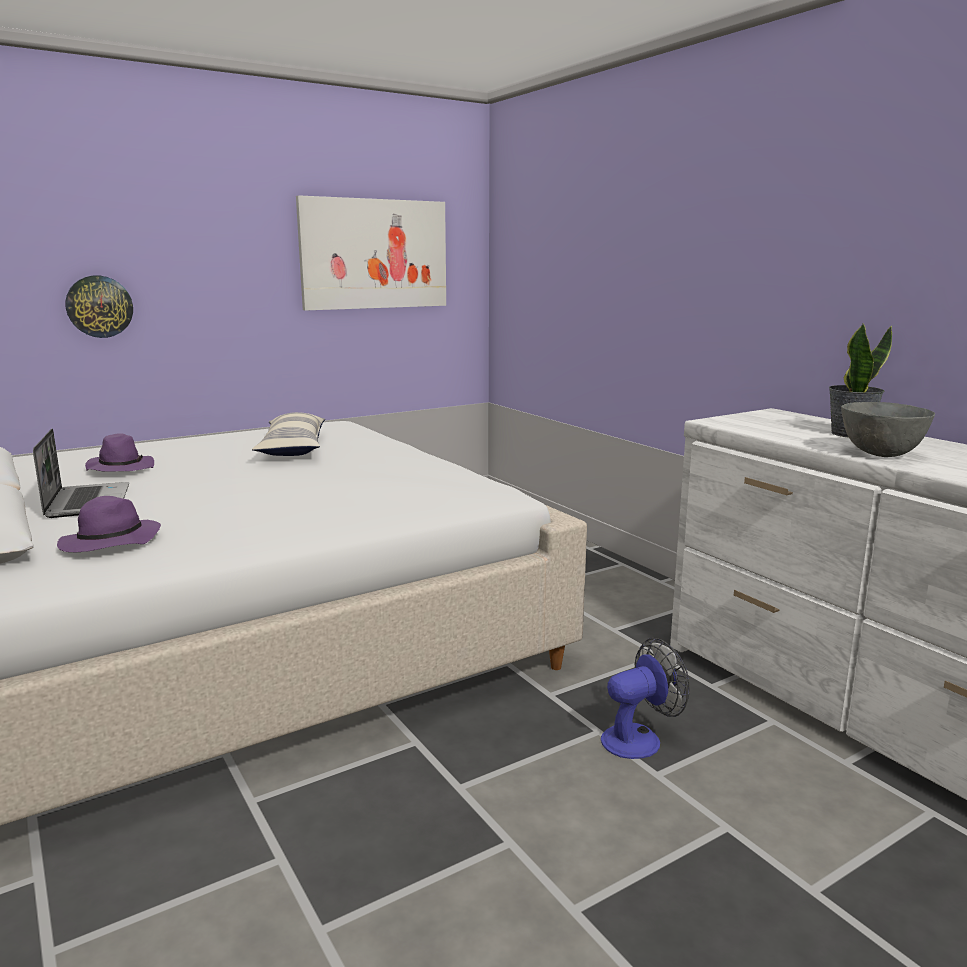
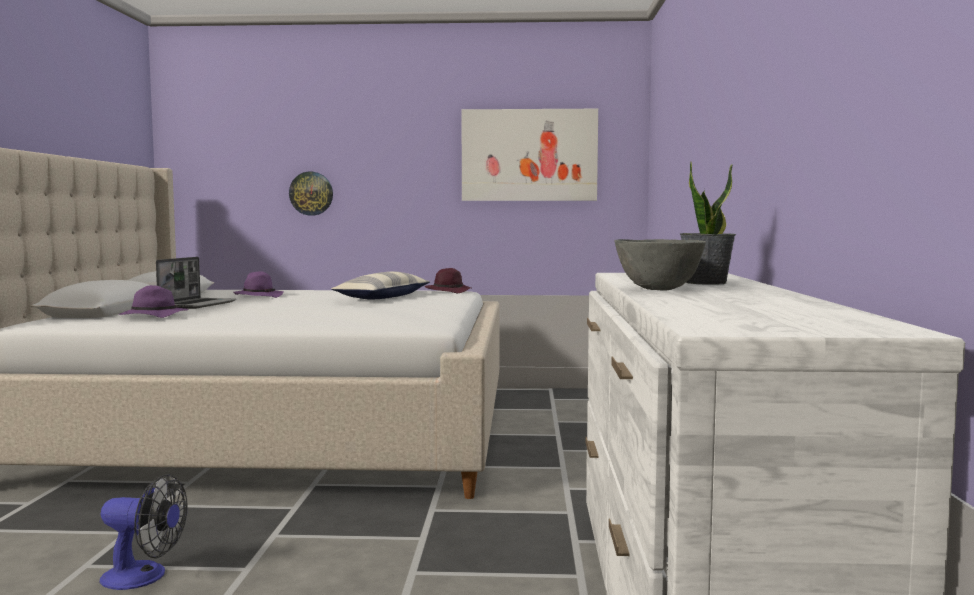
camera: 35 degrees right, 10 degrees down
(332, 425) = (449, 291): none -> purple hat
(639, 738) = (444, 550): fan -> fan (144, 577)

